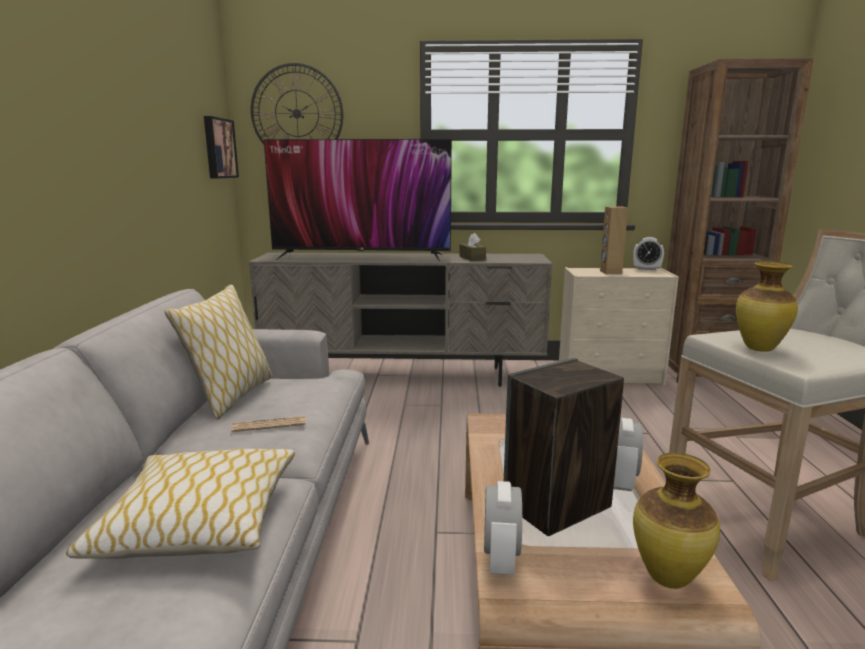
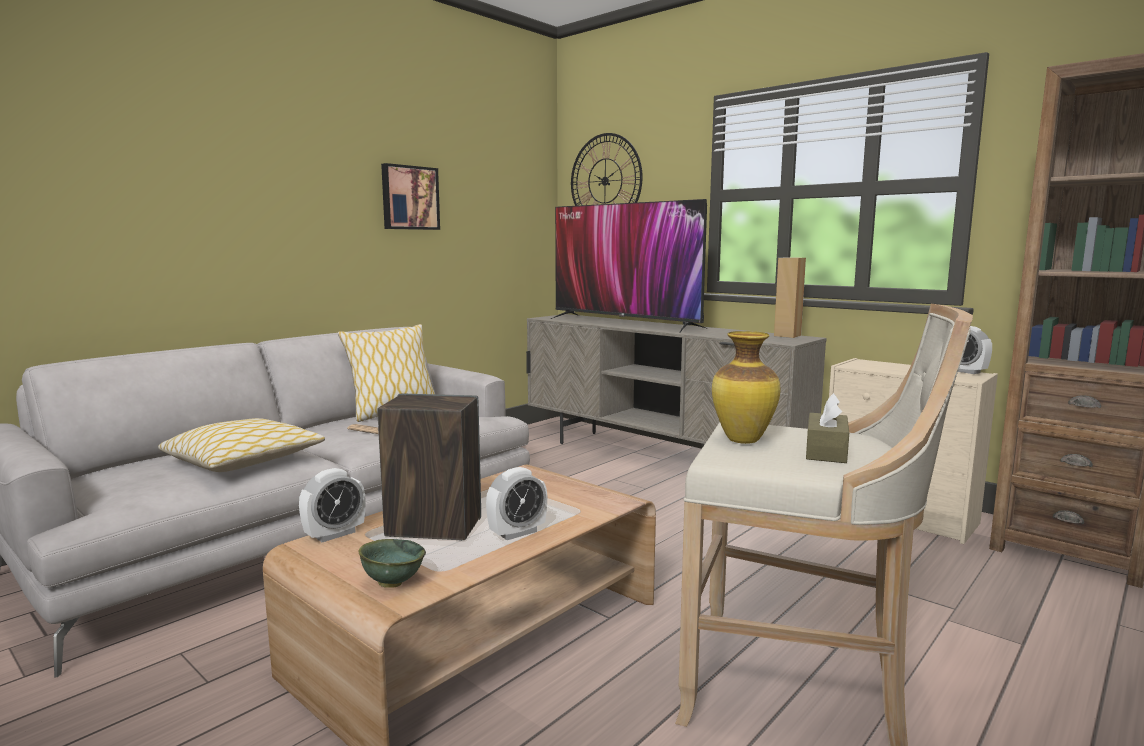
camera: 40 degrees right, 5 degrees down
(218, 148) = (531, 216): picture -> picture (409, 198)
(472, 258) = (723, 333): brown tissue box -> brown tissue box (826, 451)
(610, 272) = (895, 368): brown speaker -> brown speaker (787, 335)
(667, 579) = (392, 582): vase -> green bowl

